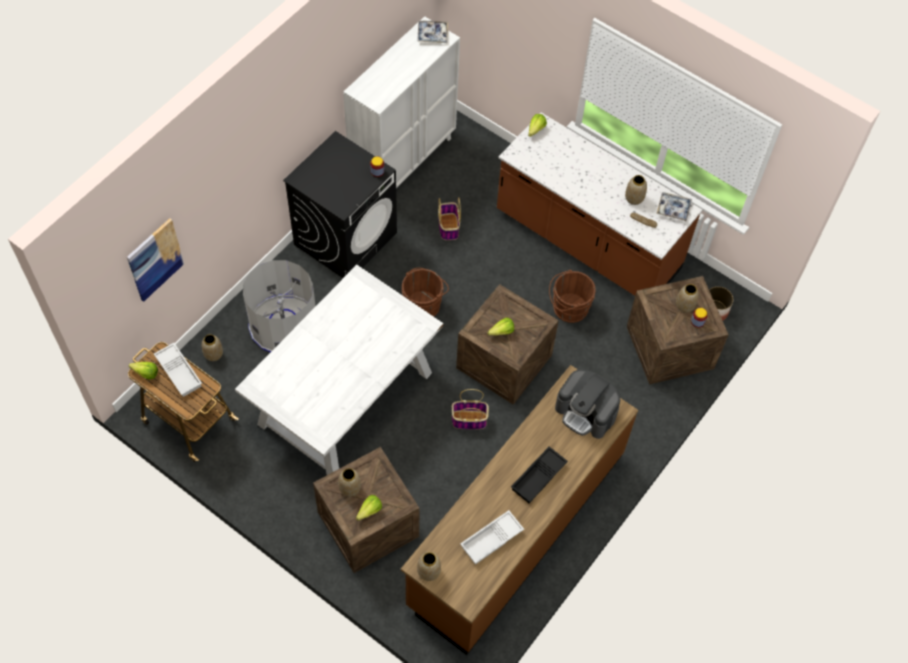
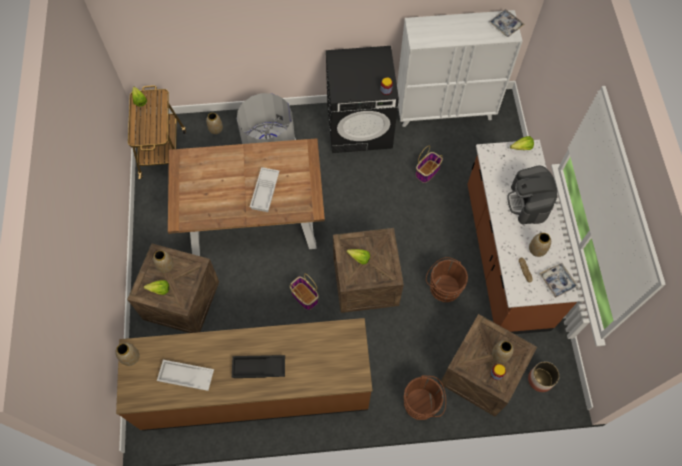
camera: 50 degrees right, 5 degrees up
(155, 259) = (181, 30): picture -> none
(180, 372) = (156, 115): white tray -> white tray (265, 192)
(345, 399) = (252, 218): white dining table -> brown dining table
(424, 304) = (359, 204): brown bucket -> brown bucket (422, 403)
(586, 412) = (336, 358): coffee machine -> coffee machine (528, 203)

